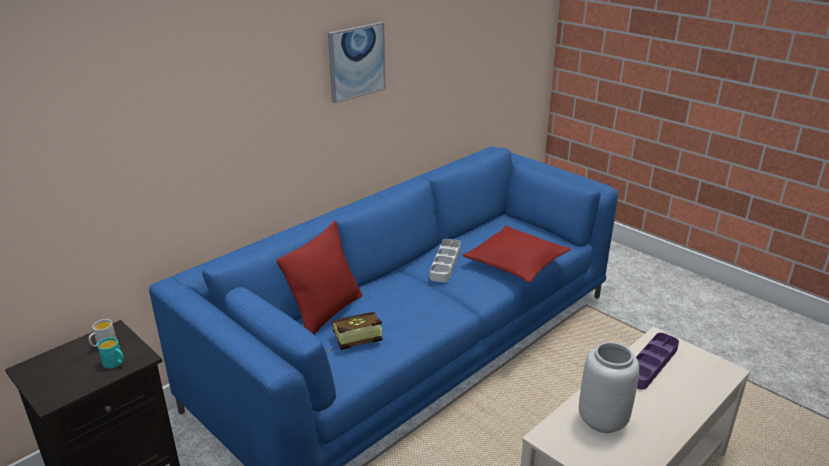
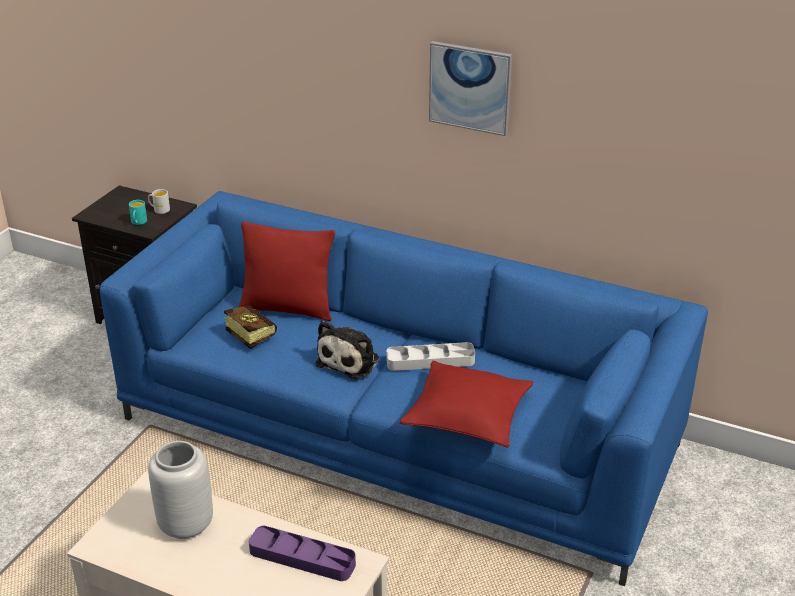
camera: 70 degrees right, 5 degrees up
(422, 297) = (350, 360): none -> plush toy

